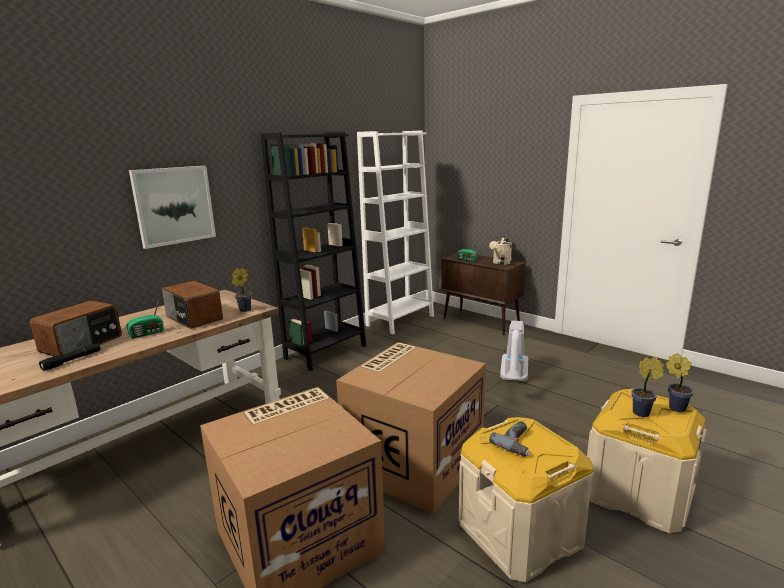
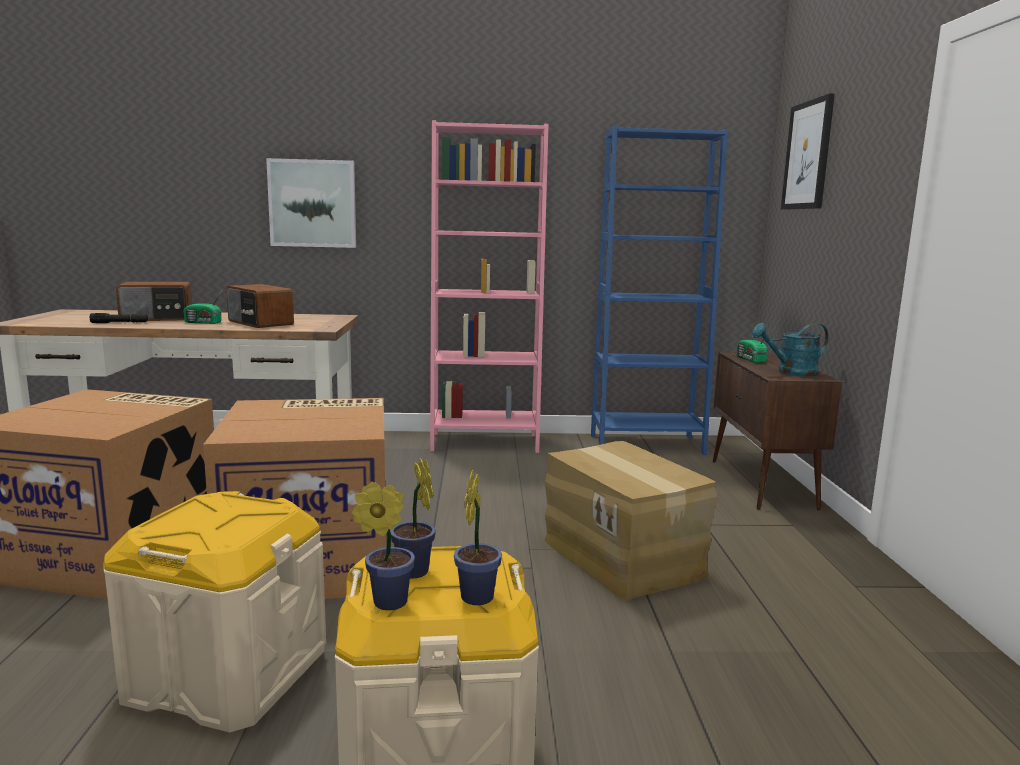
camera: 45 degrees right, 5 degrees down
(193, 318) = (259, 323): radio -> radio turned 45 degrees counterclockwise
(243, 310) = (307, 327): potted plant -> potted plant (385, 602)
(325, 352) = (484, 442): black bookcase -> pink bookcase
(400, 320) = (646, 444): white bookcase -> blue bookcase
(465, 145) = (808, 155): none -> picture
(500, 263) = (791, 373): beige watering can -> turquoise watering can
(513, 381) = (623, 558): vacuum cleaner -> cardboard box
(518, 443) = (213, 514): power drill -> none

